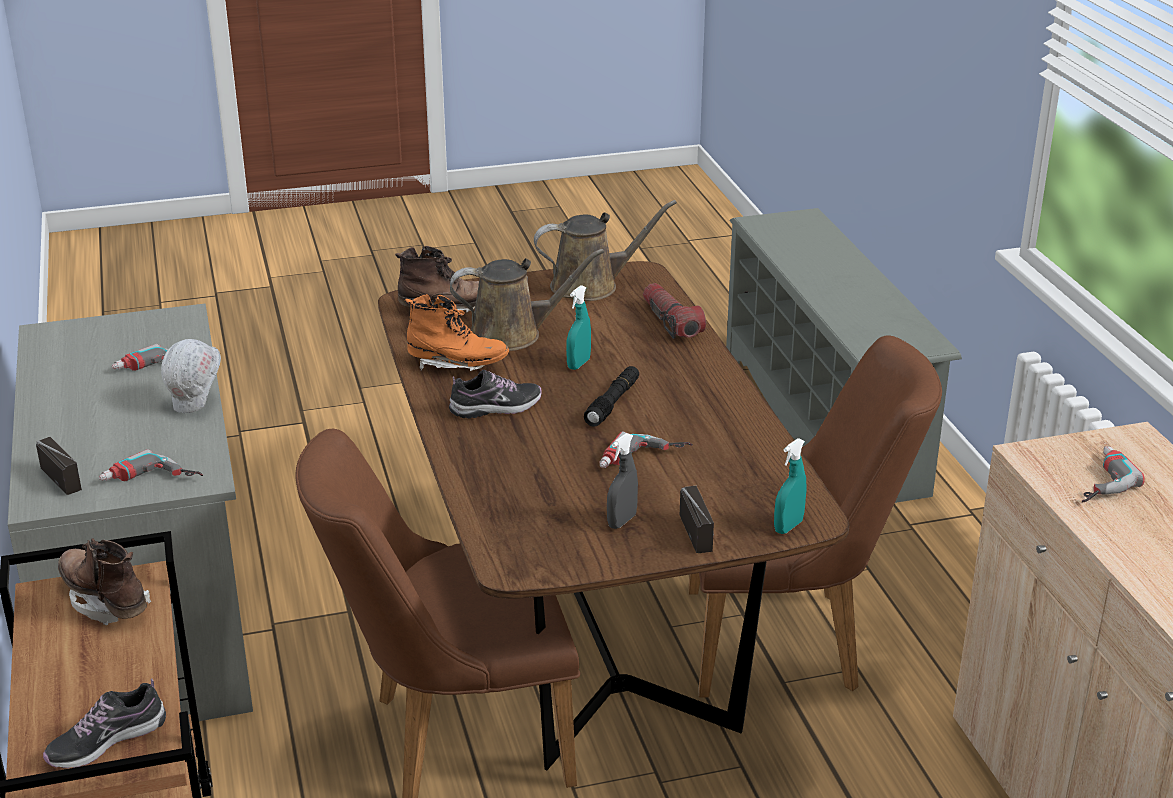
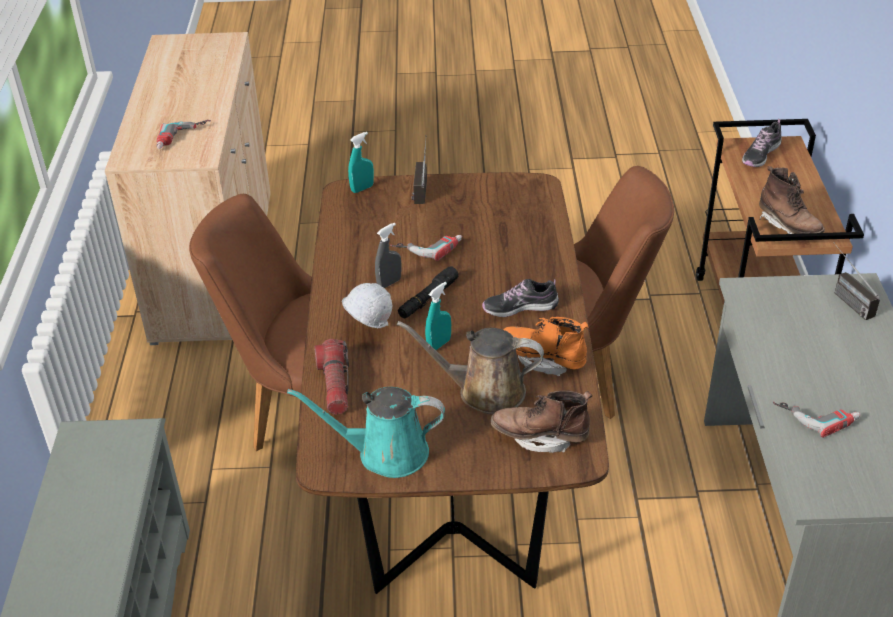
camera: 165 degrees left, 10 degrees up
(106, 741) = (760, 154): shoe -> shoe turned 150 degrees clockwise
(150, 482) = (784, 293): power drill -> none
(197, 403) = (768, 368): white hard hat -> white hard hat (368, 329)
(591, 285) = (385, 453): brown watering can -> turquoise watering can
(622, 521) = (462, 205): grey spray bottle -> grey spray bottle (389, 283)

